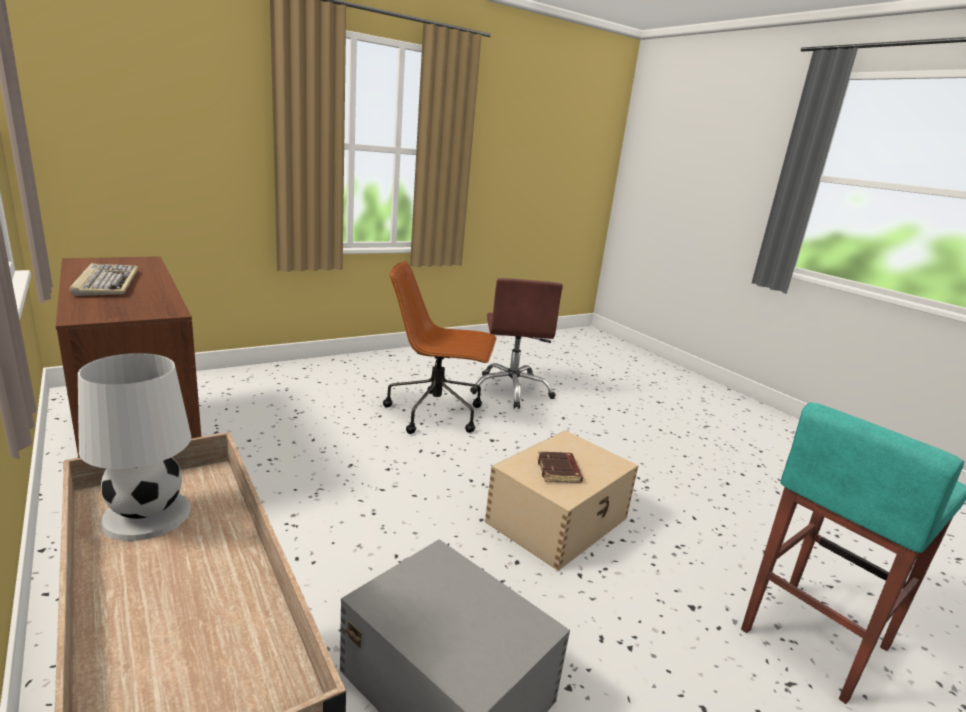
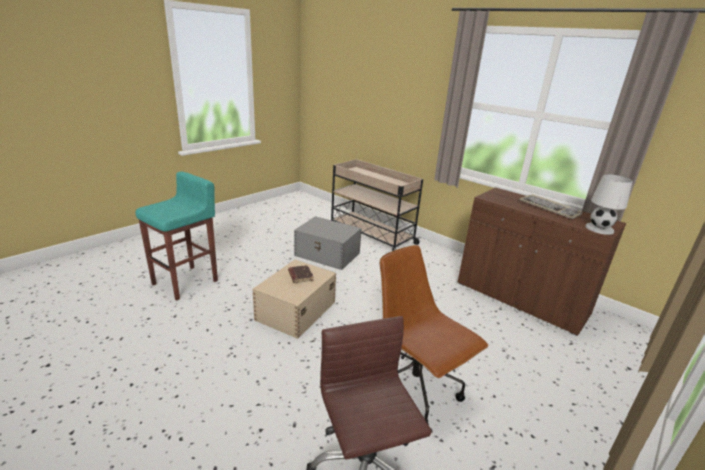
camera: 165 degrees right, 5 degrees up
(145, 515) = (398, 184): white table lamp -> white table lamp (599, 228)
(437, 413) = (415, 389): brown office chair -> brown office chair turned 120 degrees counterclockwise

